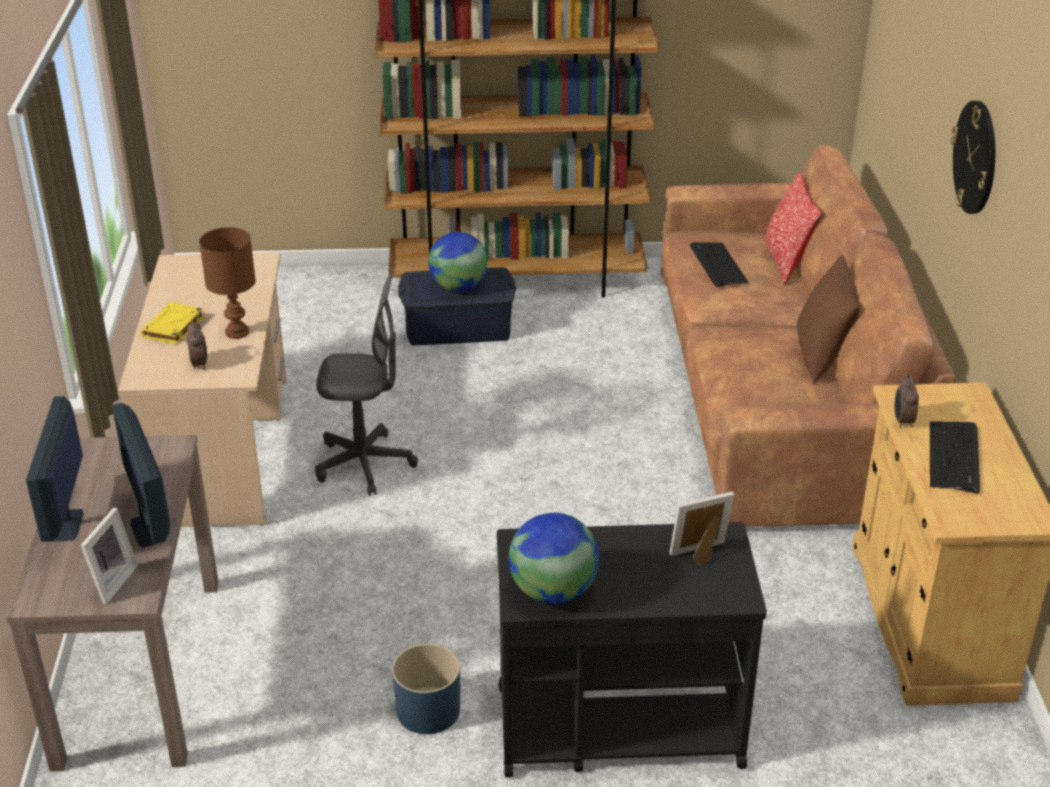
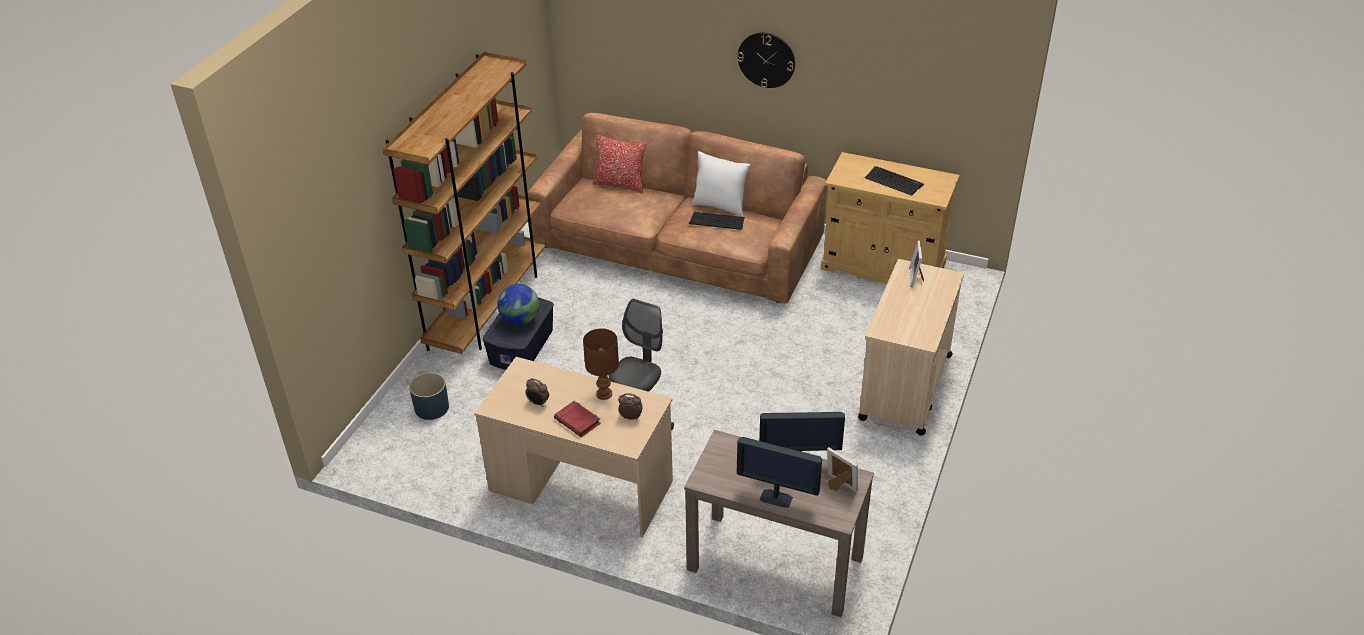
camera: 65 degrees left, 5 degrees up
(173, 327) = (578, 421): yellow book -> red book
(427, 710) = (864, 451): blue planter -> blue planter (431, 408)
(553, 591) = (921, 330): globe -> none
(617, 725) = (905, 387): black cart -> beige cart
(717, 265) = (611, 207): keyboard -> keyboard (717, 221)
(822, 357) = (720, 206): brown pillow -> white pillow
(902, 421) = (859, 185): alarm clock -> alarm clock (538, 403)

